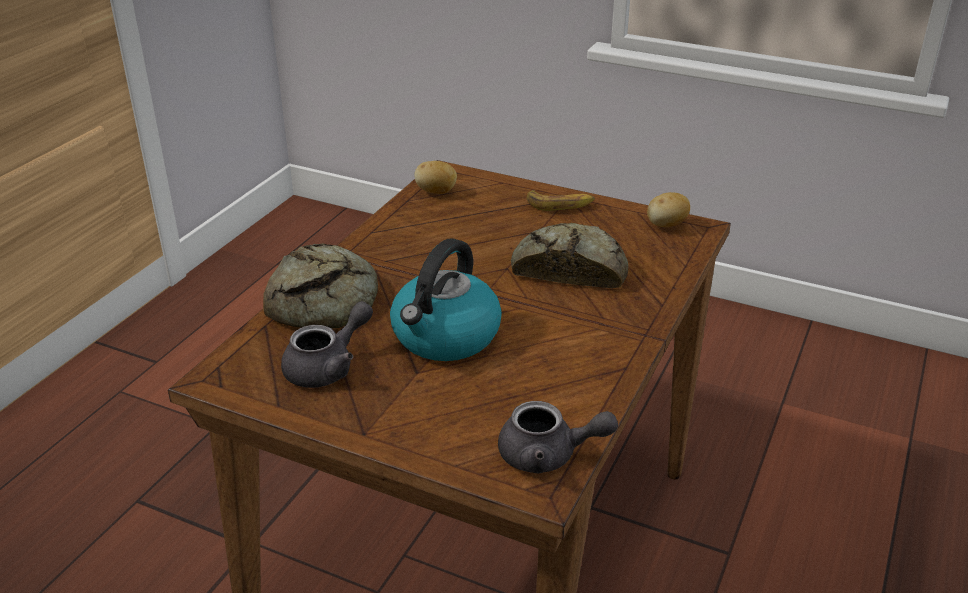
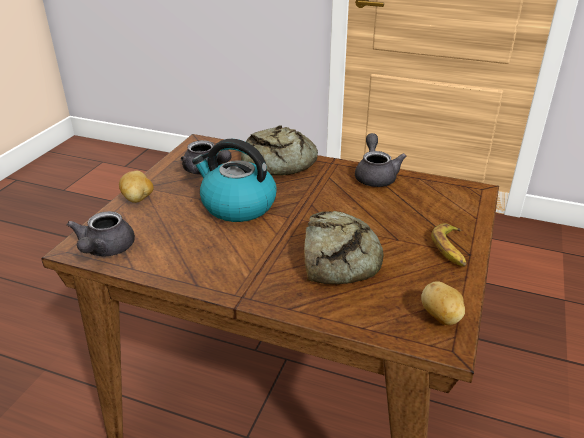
camera: 85 degrees right, 0 degrees up
(392, 227) = (375, 176): none -> grey teapot
(436, 192) = (439, 188): potato -> potato (138, 199)

